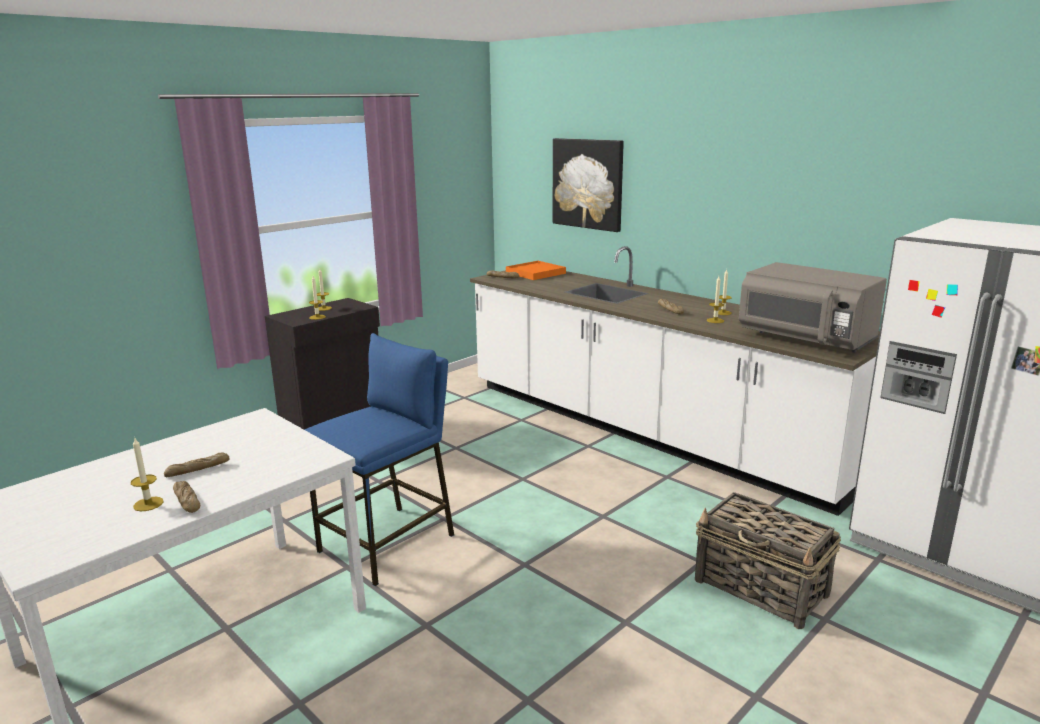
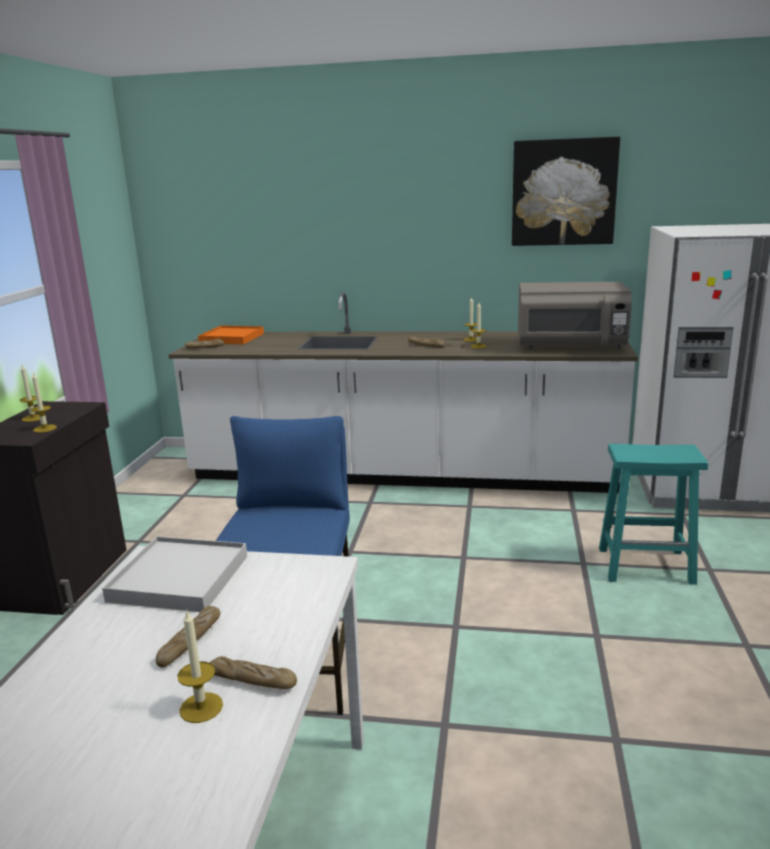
camera: 35 degrees left, 0 degrees up
(250, 434) = (179, 578): none -> white tray
(588, 184) = (275, 233): picture -> picture (563, 192)
(762, 589) = (647, 565): basket -> turquoise stool

